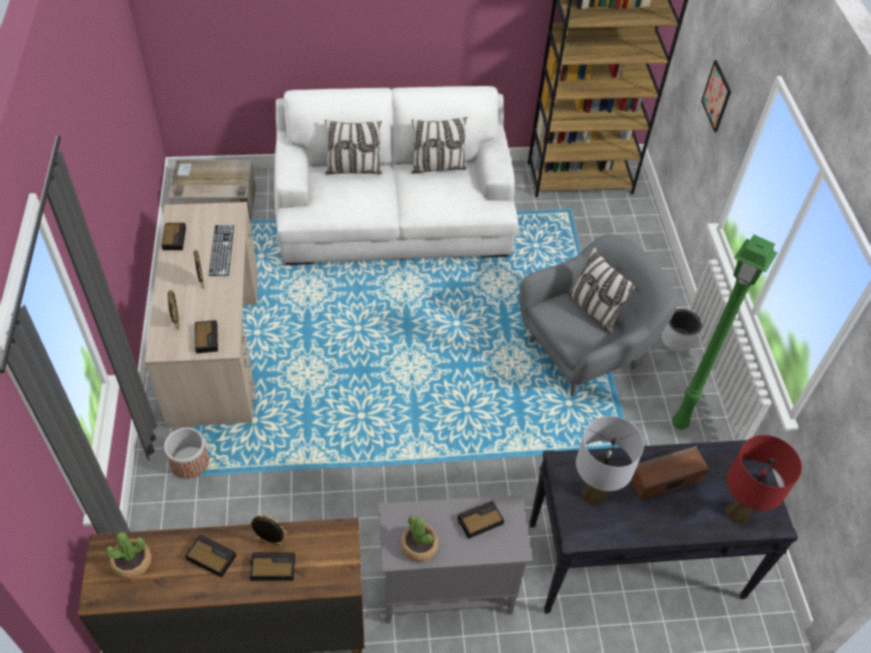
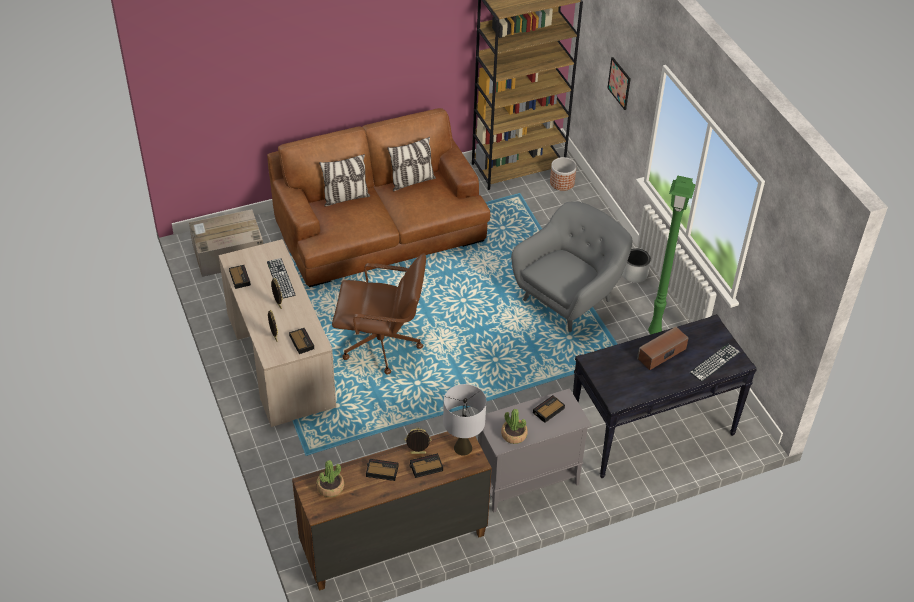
camera: 15 degrees left, 5 degrees down
(189, 462) = (301, 446): planter -> planter (562, 183)
(339, 356) = (382, 345): none -> brown office chair
(394, 215) = (379, 229): white sofa -> brown sofa
(593, 310) = (570, 262): pillow -> none
(594, 494) = (619, 374): grey table lamp -> grey table lamp (463, 448)
(738, 512) = (715, 362): red table lamp -> keyboard

